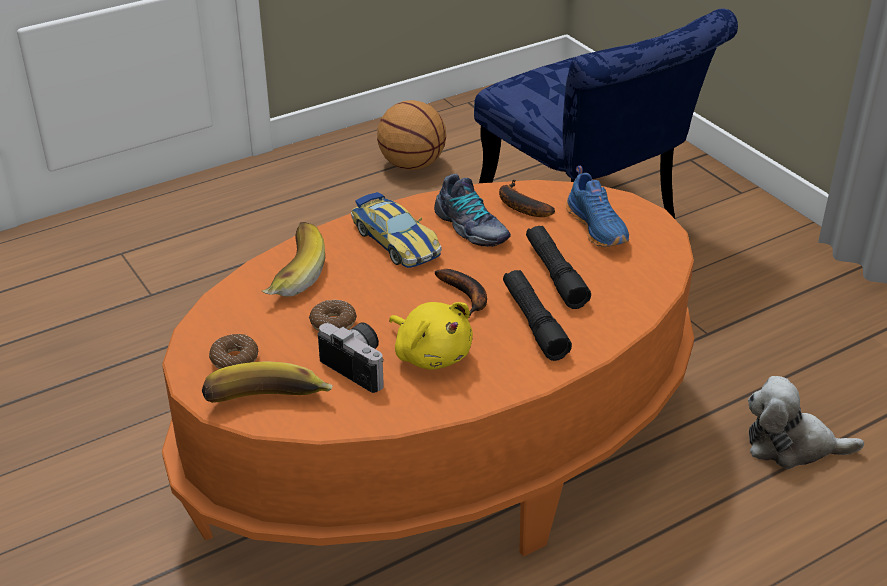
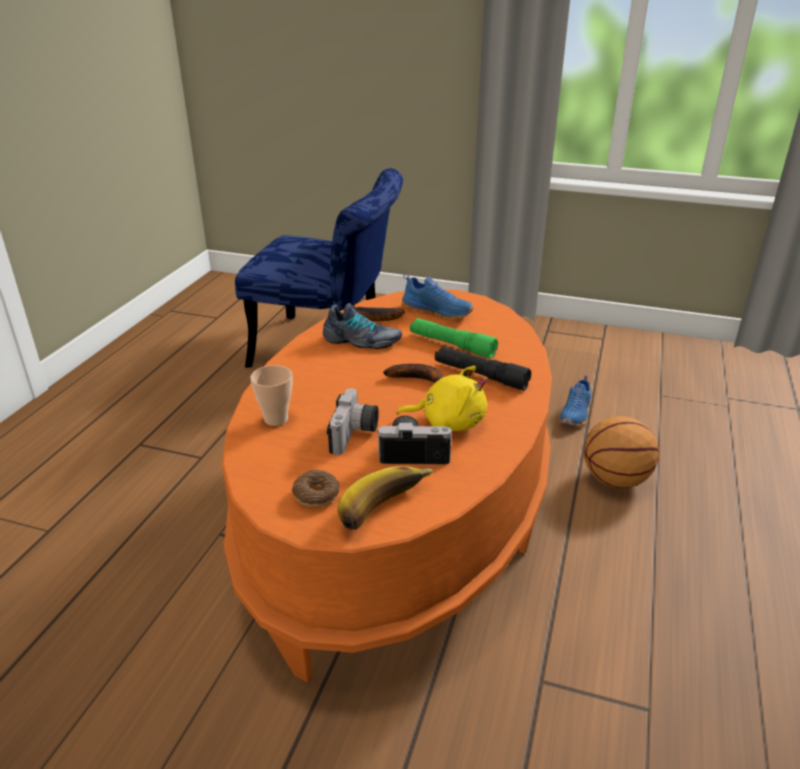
camera: 40 degrees left, 5 degrees down
(290, 274) = (276, 419): banana -> cup
(333, 323) = (355, 435): donut -> camera
(395, 241) = (323, 368): toy car -> none
(412, 165) = (173, 359): basketball -> basketball (615, 479)
(555, 274) = (452, 345): black flashlight -> green flashlight
(791, 446) = (576, 414): plush toy -> blue shoe

